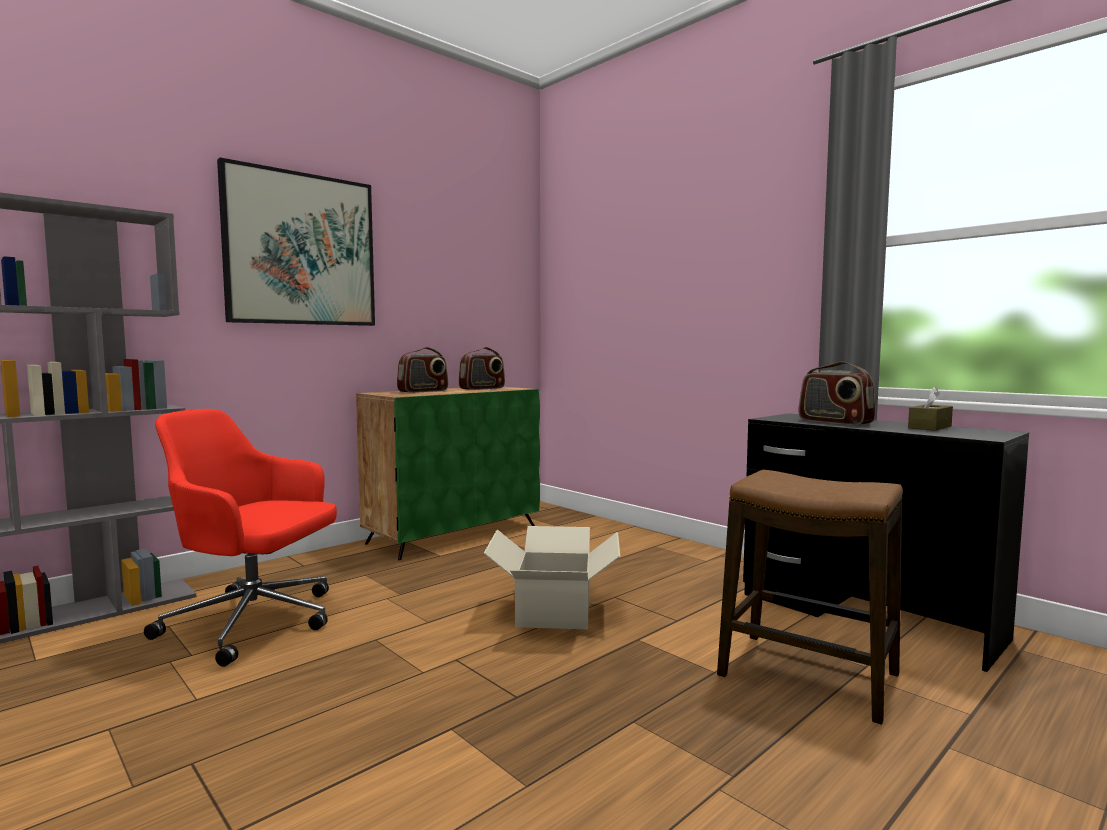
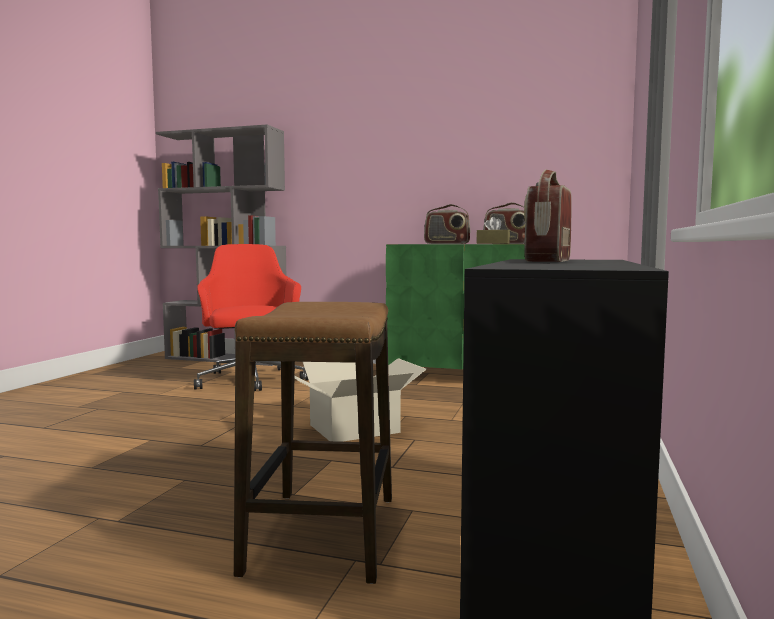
camera: 60 degrees right, 0 degrees up
(301, 249) = (371, 134): picture -> none
(930, 427) = (590, 264): brown tissue box -> brown tissue box (493, 243)

